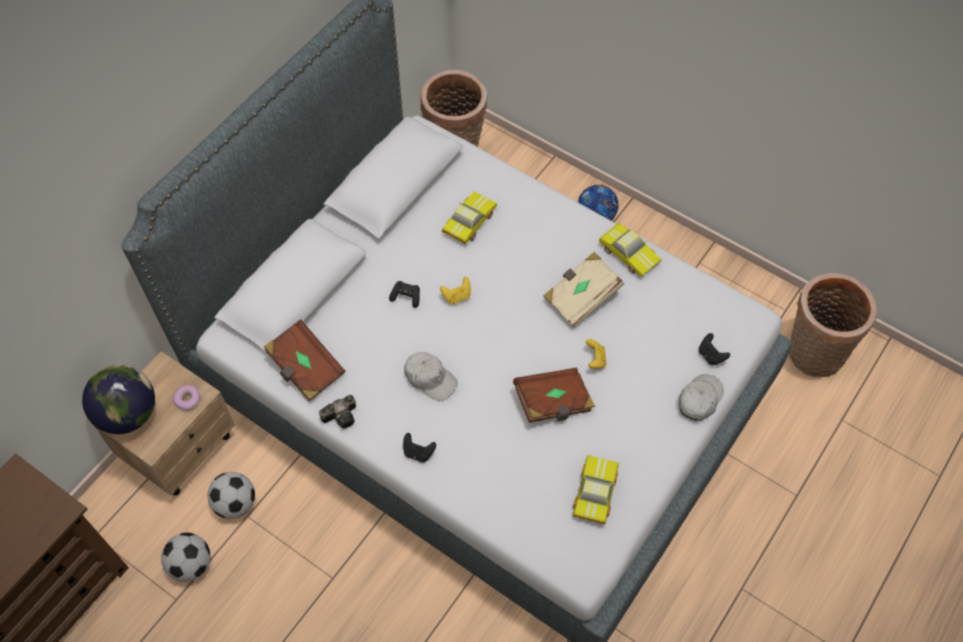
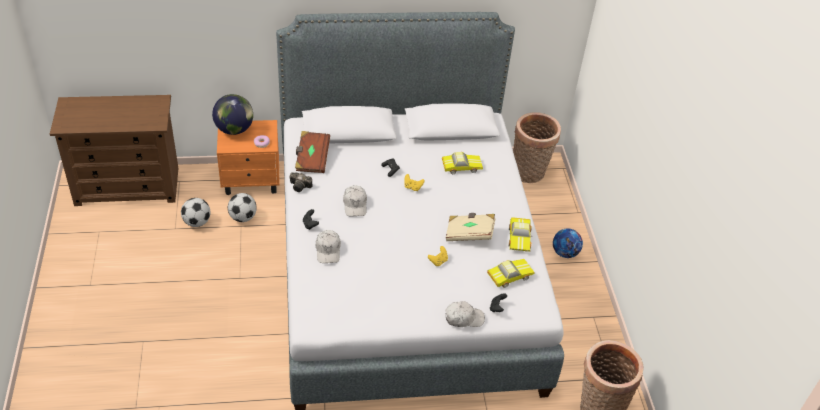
camera: 45 degrees right, 15 degrees down
(182, 448) = (252, 181): beige nightstand -> orange nightstand
(479, 463) = (328, 250): none -> white cap
(553, 403) = (393, 259): brown book -> none
(593, 493) = (358, 303): toy car -> toy car (509, 275)

